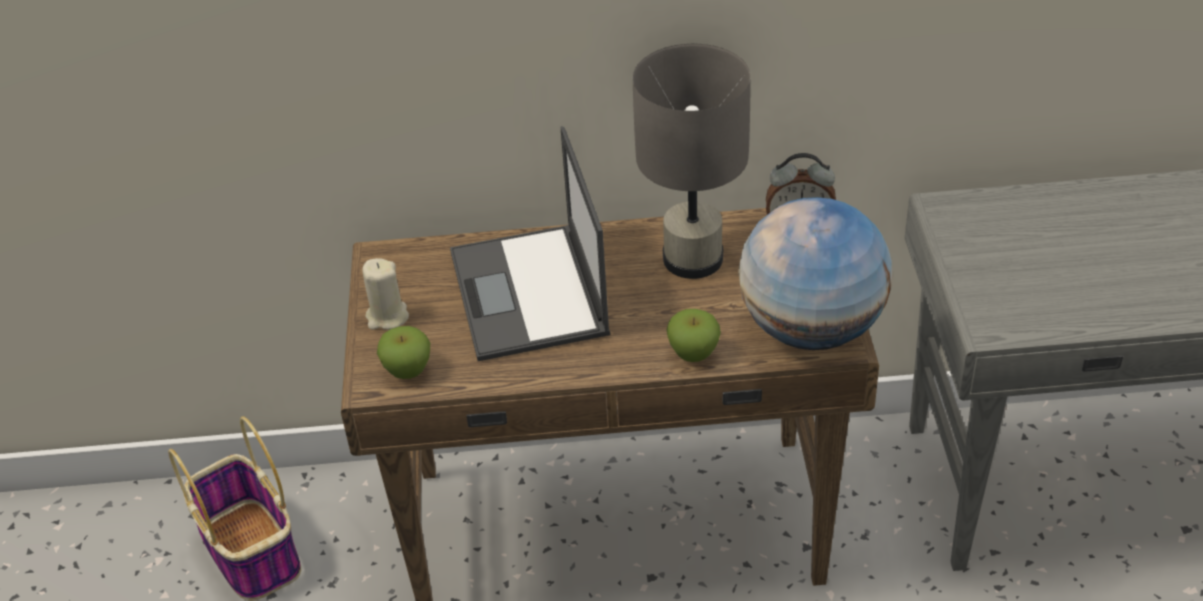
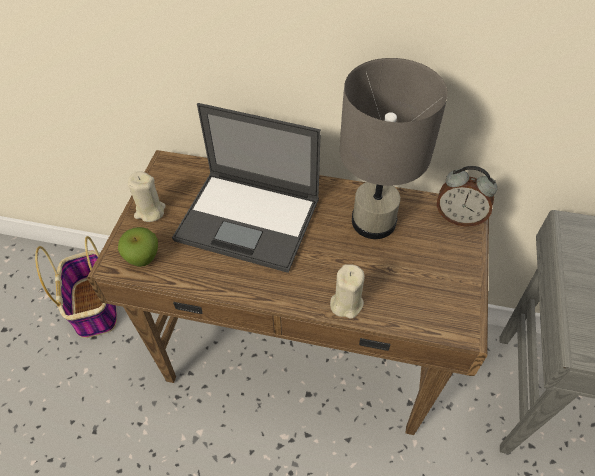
camera: 15 degrees right, 10 degrees up
(529, 294) = (250, 220): laptop -> laptop turned 75 degrees counterclockwise
(693, 354) = (346, 303): apple -> beige candle
(812, 329) = (443, 307): globe -> none

